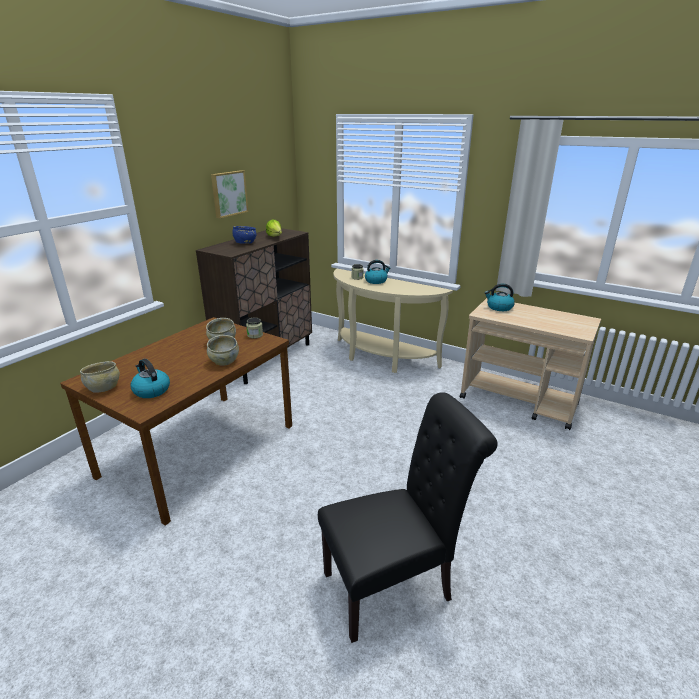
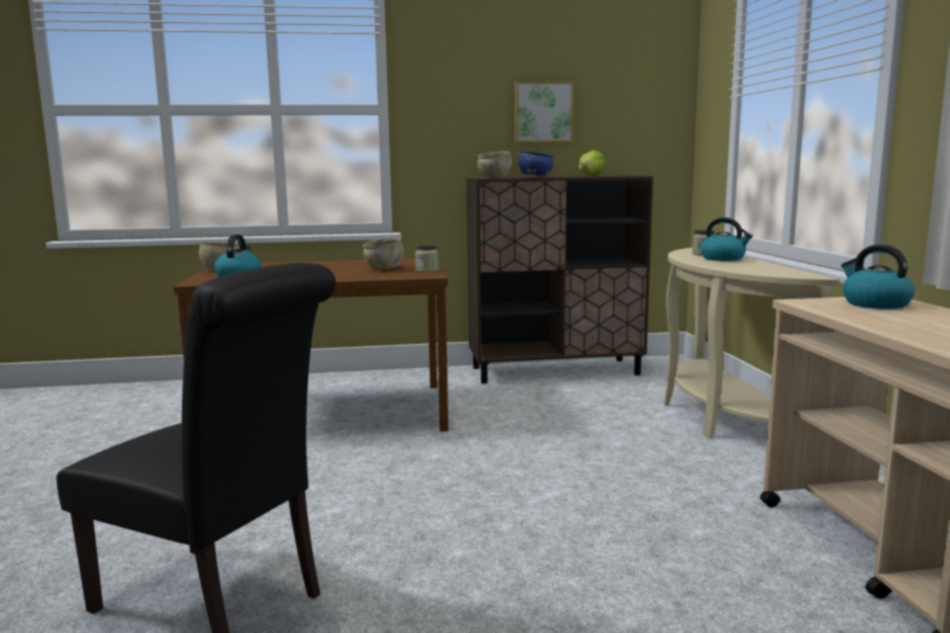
camera: 50 degrees right, 15 degrees down
(224, 361) = (342, 276): beige bowl -> beige bowl (494, 177)

